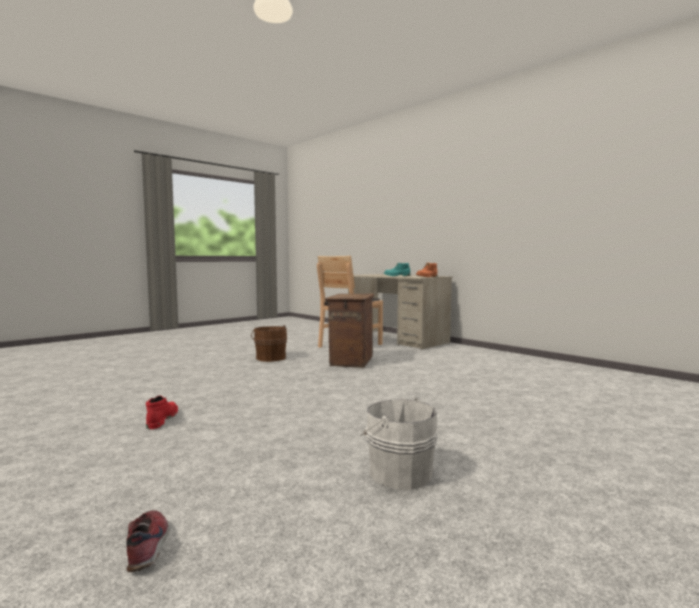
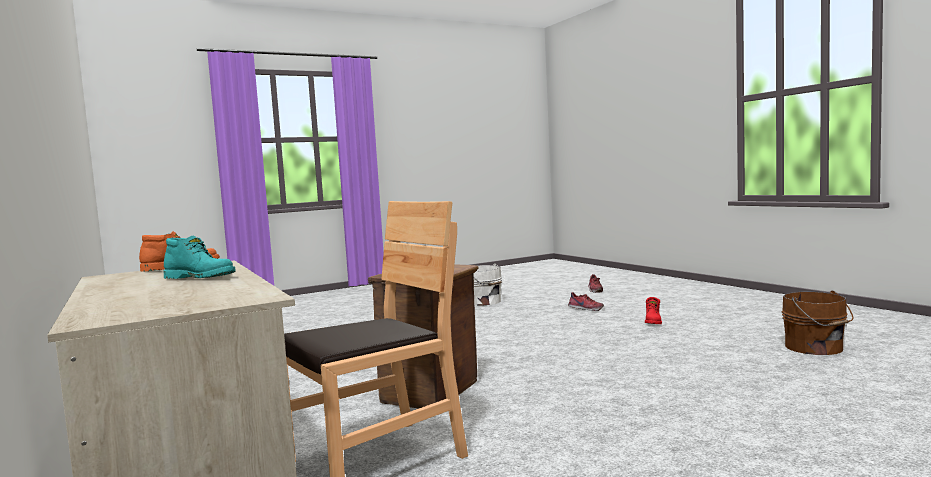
camera: 165 degrees left, 0 degrees up
(225, 448) = (585, 309): none -> shoe
(270, 358) = (587, 409): brown bucket -> brown bucket (815, 348)

